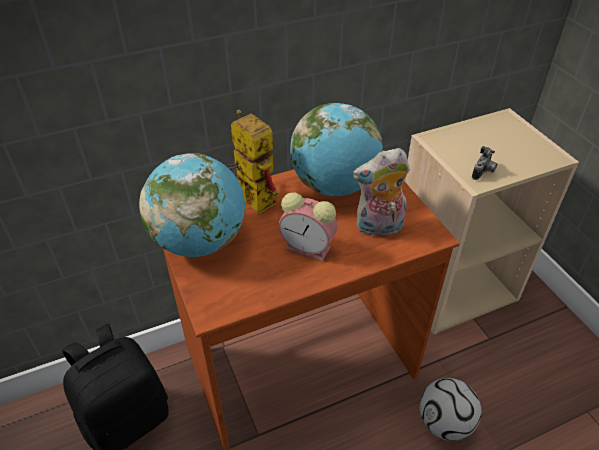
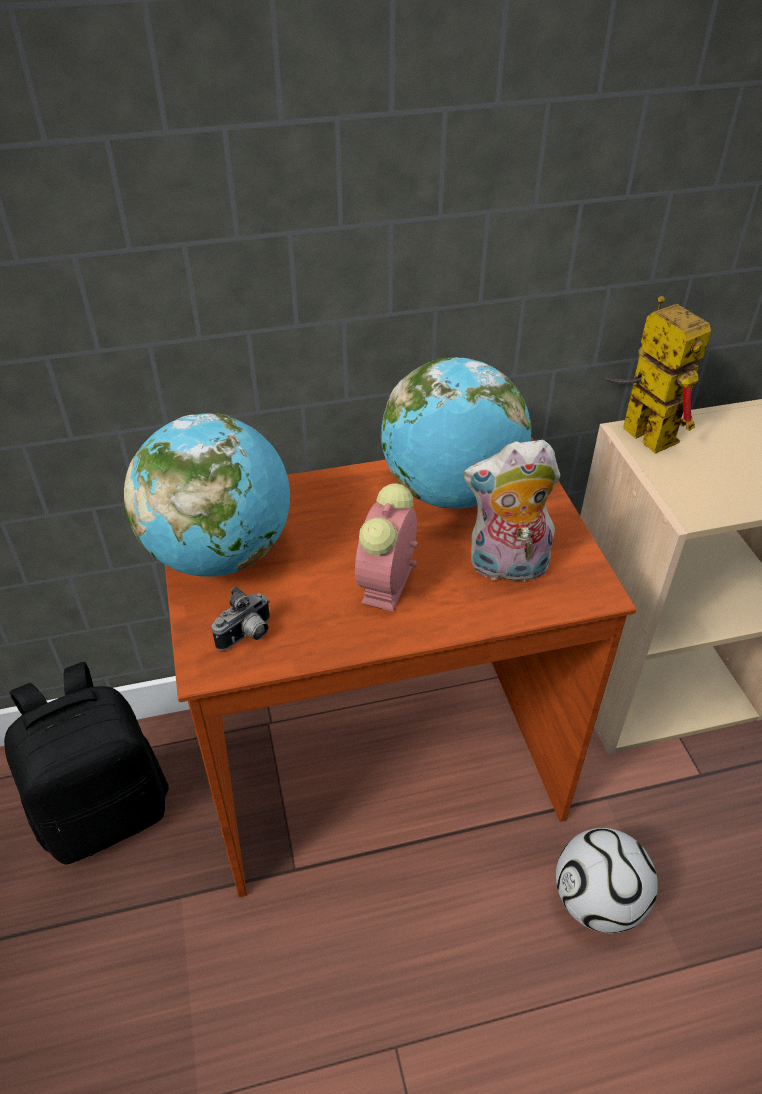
camera: 10 degrees right, 0 degrees up
(249, 198) = (312, 495): toy robot -> toy robot (637, 431)
(309, 248) = (387, 586): alarm clock -> alarm clock turned 75 degrees clockwise
(483, 173) = (706, 498): camera -> camera (247, 636)

